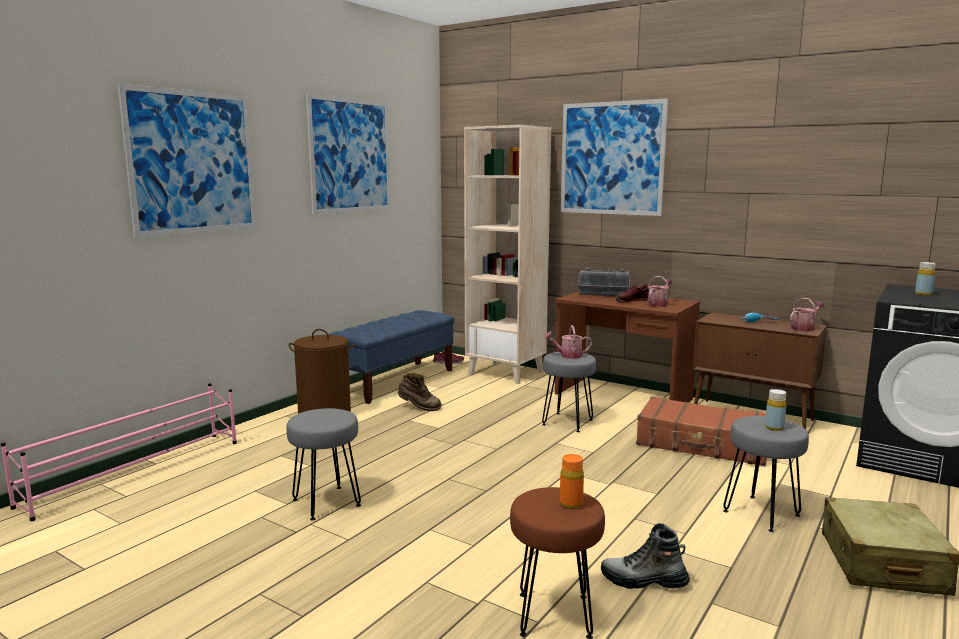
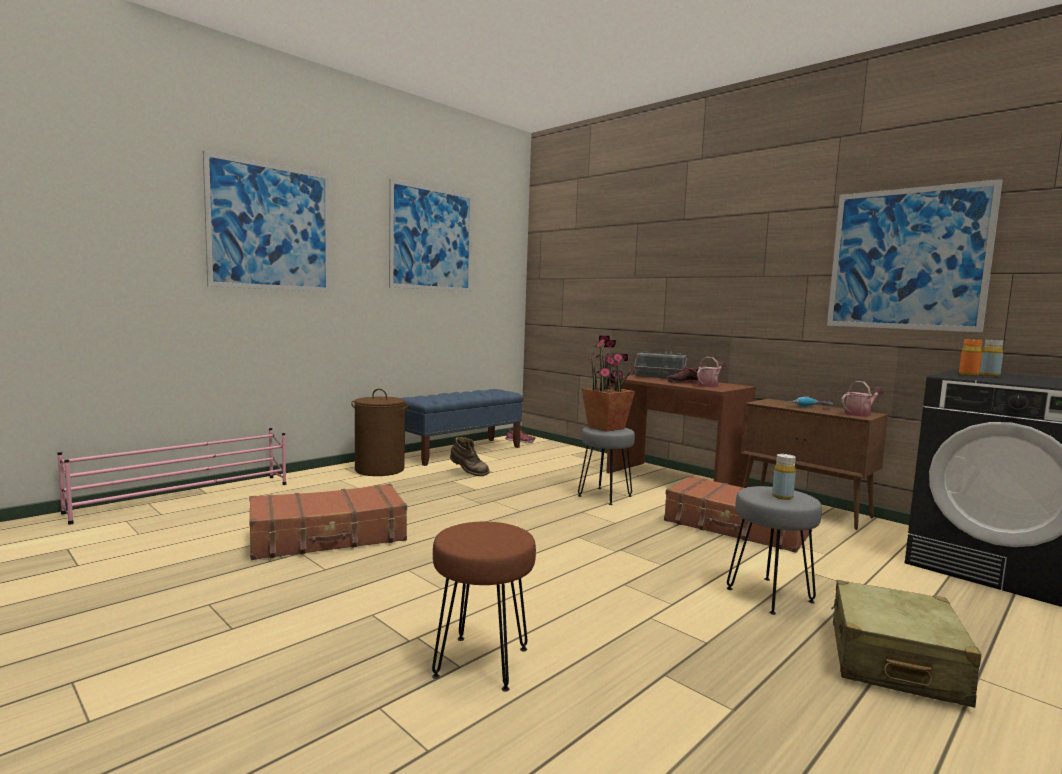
camera: 10 degrees right, 5 degrees down
(326, 502) = (328, 537): grey stool -> brown suitcase
(506, 372) = (570, 453): beige bookcase -> none
(568, 356) = (606, 428): watering can -> potted plant
(571, 504) = (499, 536): orange bottle -> orange bottle (968, 375)
(611, 158) = (675, 246): picture -> picture (907, 259)
(643, 581) = (599, 643): boot -> none

